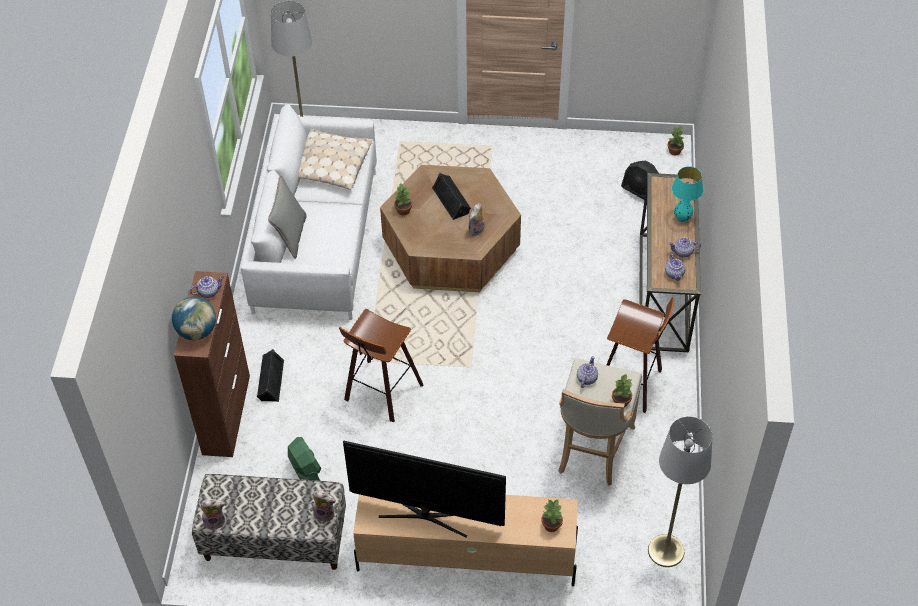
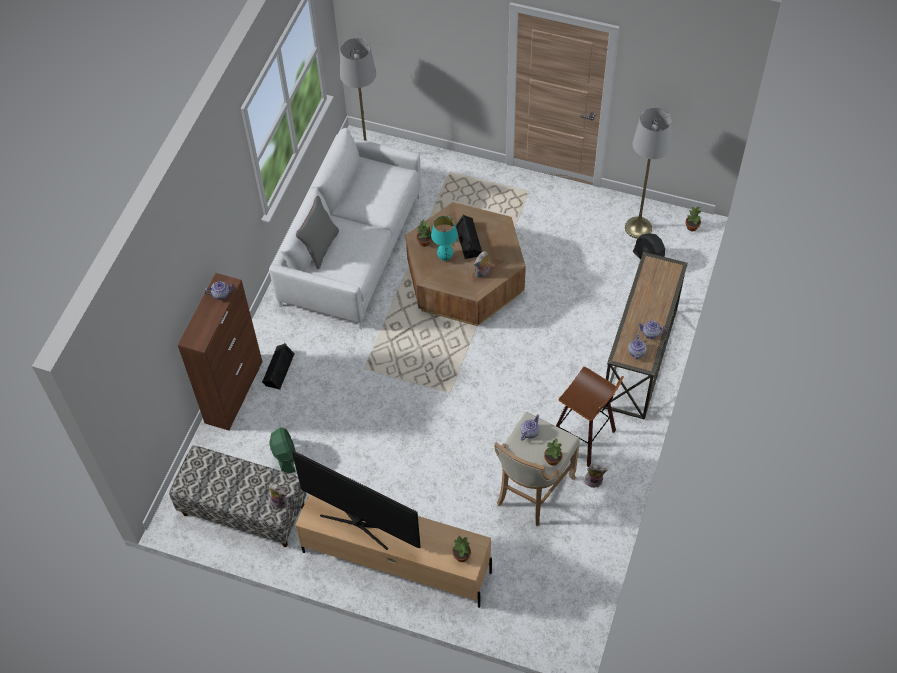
camera: 15 degrees right, 5 degrees up
(197, 331) = (202, 327): globe -> none
(215, 521) = (189, 488): plush toy -> plush toy (594, 481)
(330, 166) = (372, 189): beige pillow -> none
(381, 393) = (367, 400): stool -> none
(666, 551) = (568, 595): grey floor lamp -> grey floor lamp (638, 227)
(682, 219) = (660, 301): turquoise table lamp -> turquoise table lamp (445, 258)

